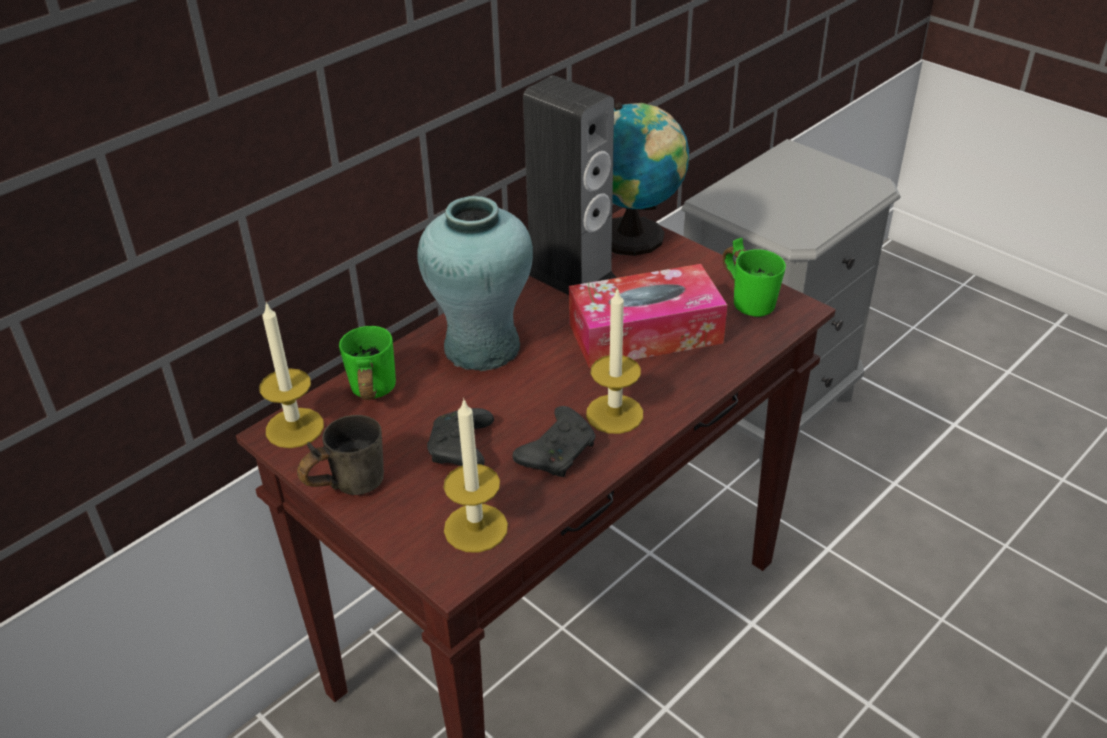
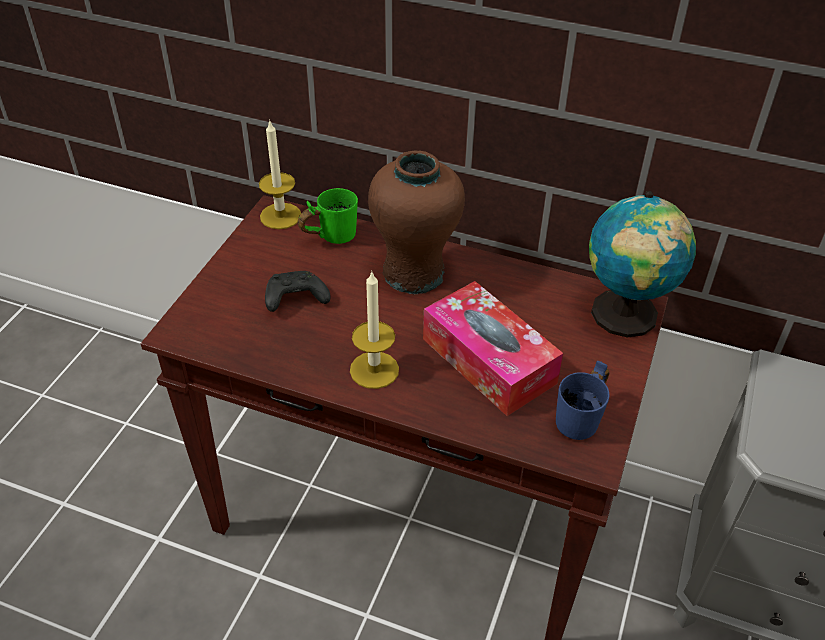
camera: 65 degrees right, 5 degrees up
(346, 483) = (238, 257): grey mug -> none
(476, 528) = (219, 331): candle -> none
(481, 347) = (414, 272): turquoise vase -> brown vase
(558, 452) = (315, 350): black game controller -> none
(570, 275) = (538, 293): speaker -> none
(751, 300) = (585, 421): green mug -> blue mug

